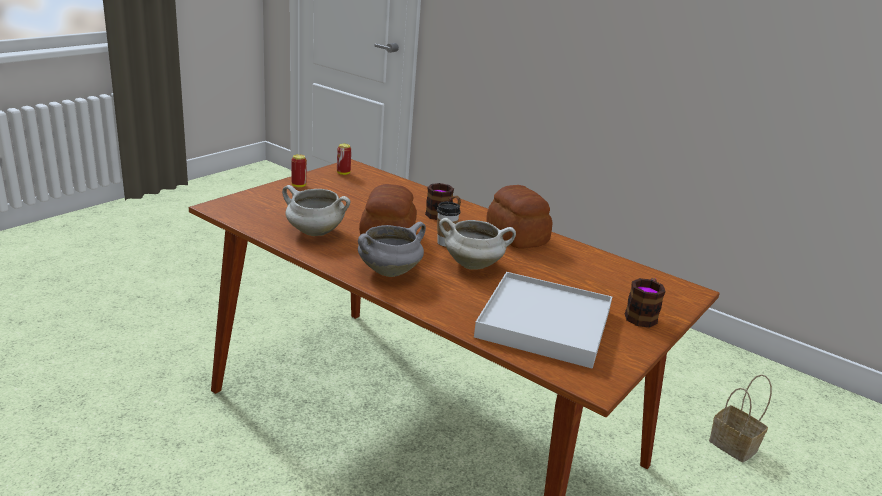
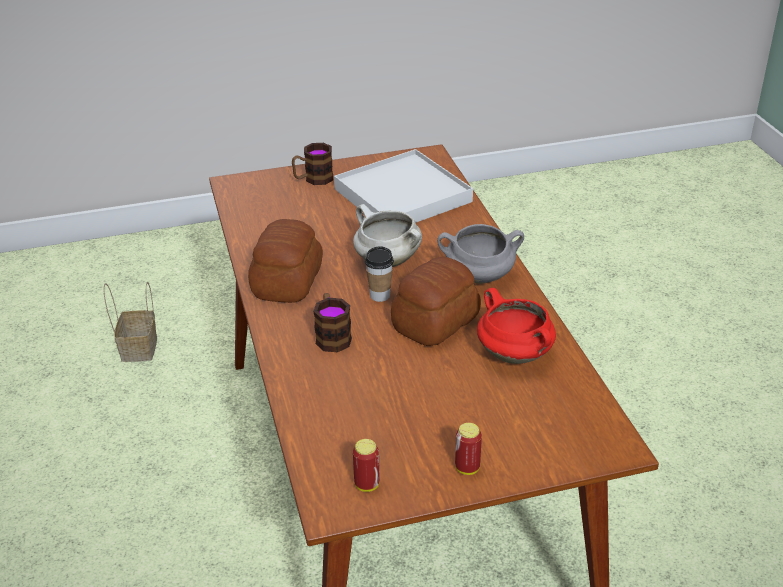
camera: 140 degrees left, 10 degrees up
(314, 232) = (516, 355): white cooking pot -> red cooking pot

